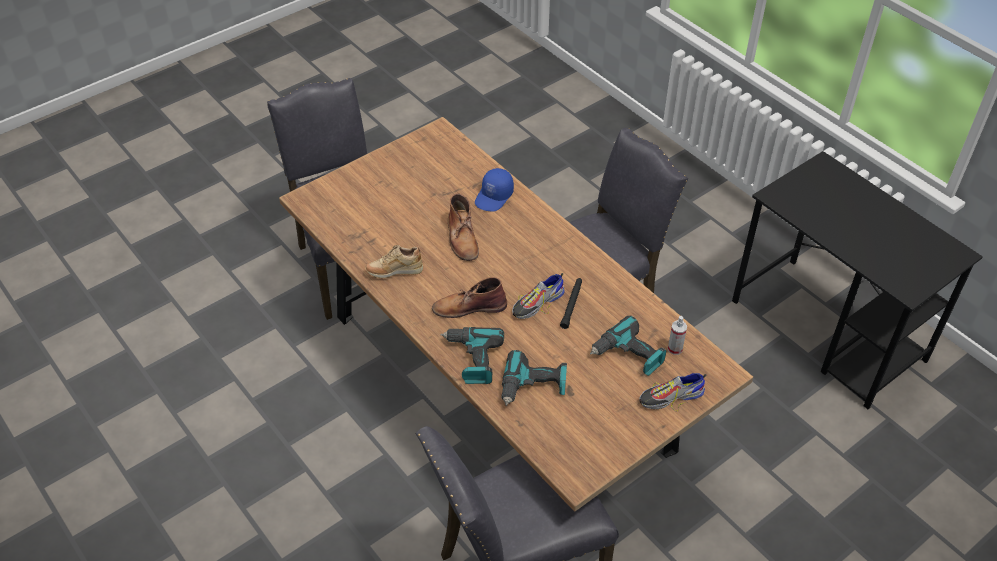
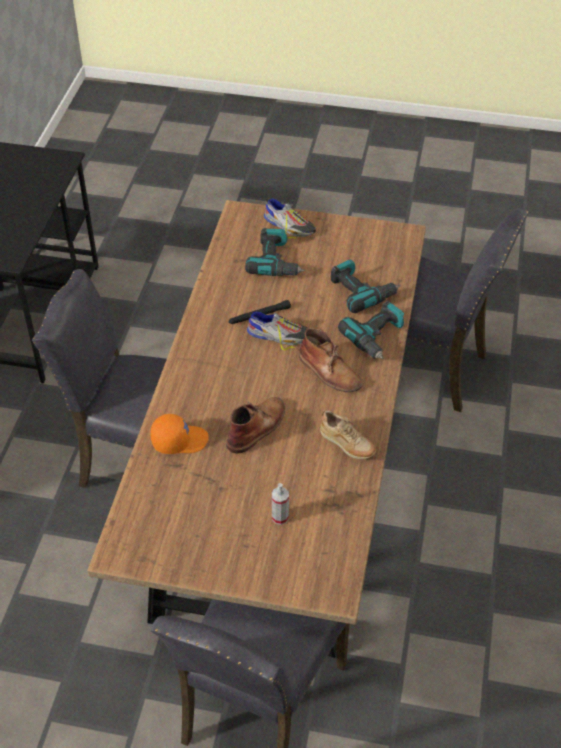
camera: 130 degrees left, 0 degrees up
(494, 197) = (179, 440): blue cap -> orange cap
(675, 349) = (243, 243): spray bottle -> spray bottle (280, 517)

